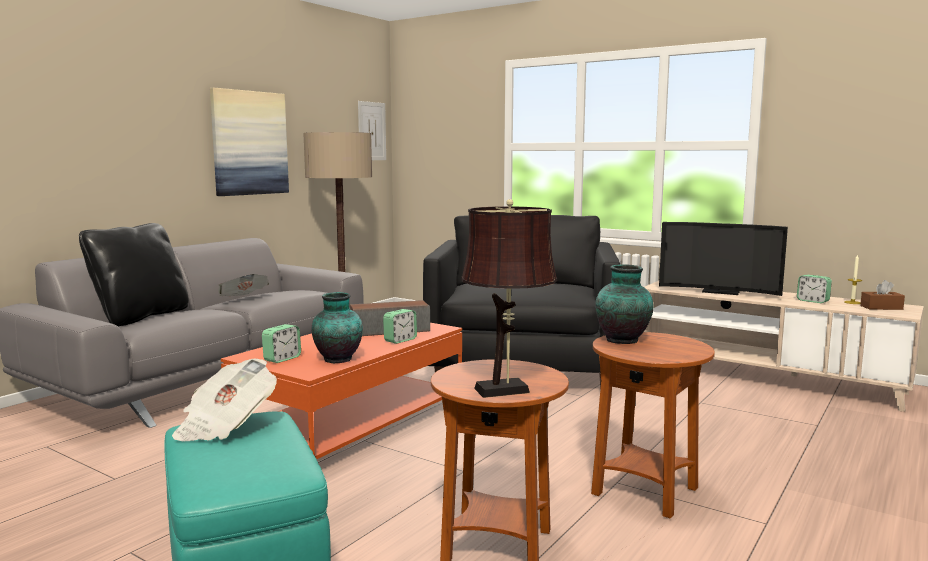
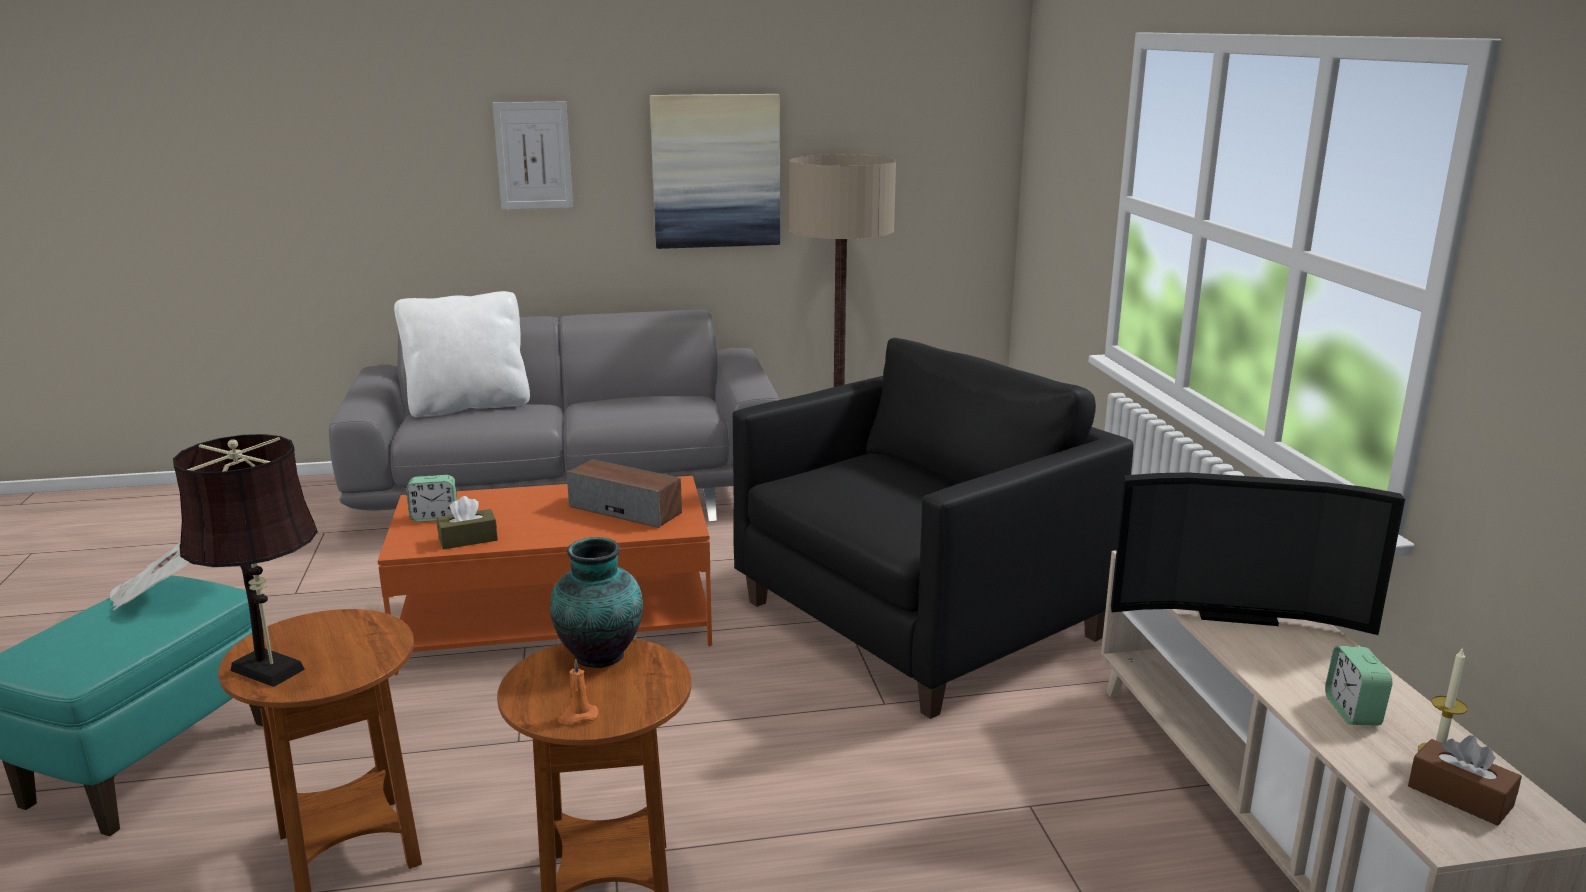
camera: 45 degrees right, 10 degrees up
(140, 316) = (468, 406): black pillow -> white pillow
(244, 300) = (602, 406): newspaper -> none
(338, 360) = (468, 539): vase -> brown tissue box
(372, 131) = (972, 142): picture -> picture (533, 155)
(400, 340) = (593, 531): alarm clock -> none
(684, 354) = (578, 717): none -> orange candle
(720, 292) = (1234, 612): television -> television turned 60 degrees counterclockwise

